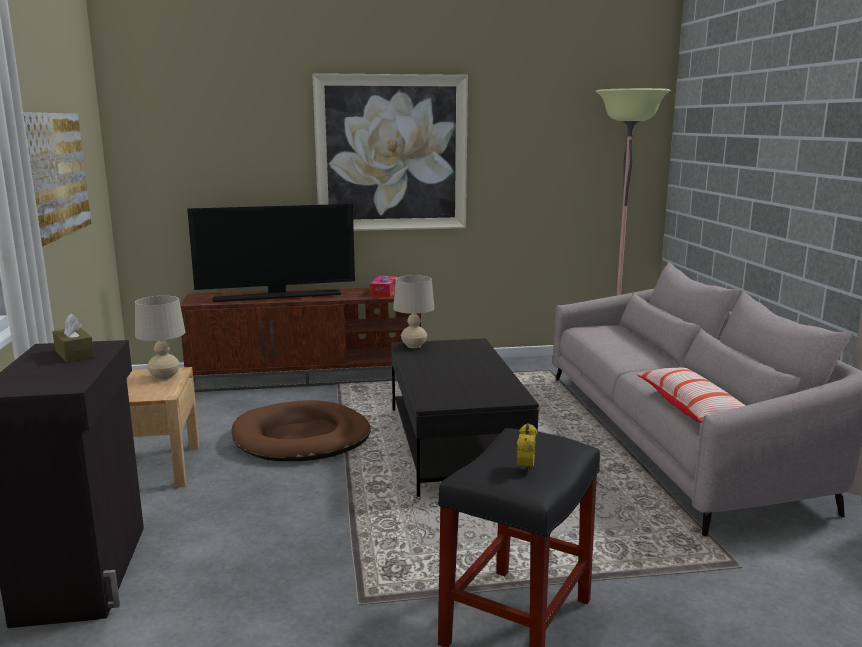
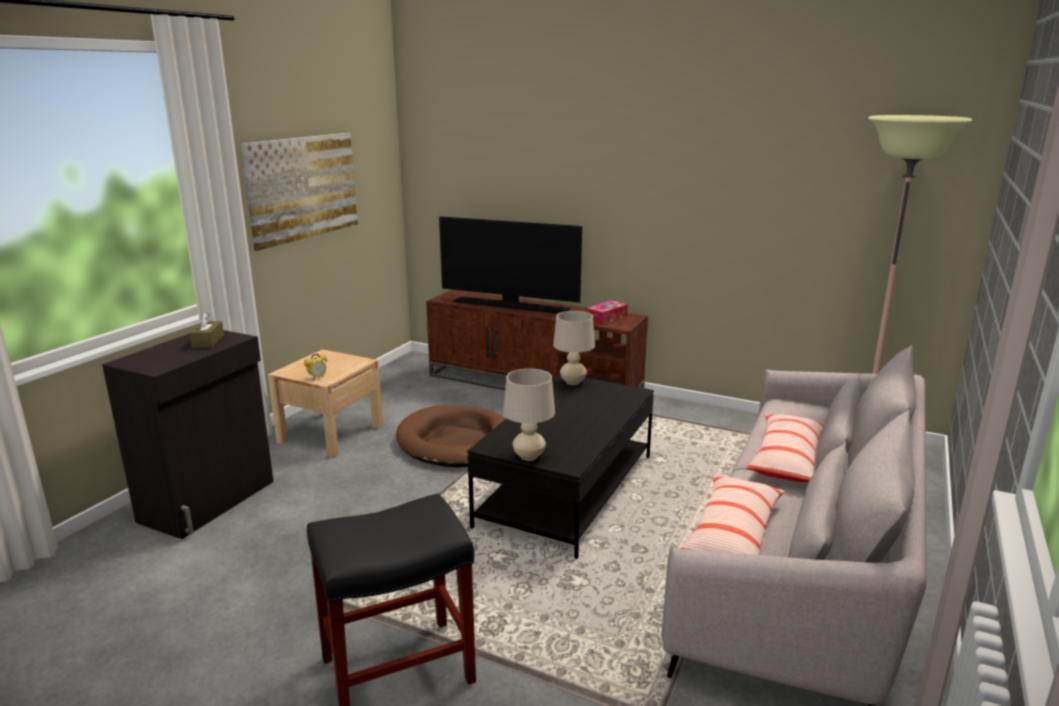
camera: 35 degrees right, 5 degrees up
(164, 377) = (347, 364): beige table lamp -> beige table lamp (529, 456)
(391, 153) = (636, 176): picture -> none
(526, 468) = (373, 536): alarm clock -> alarm clock (317, 378)
(645, 358) = (786, 459): none -> pillow

